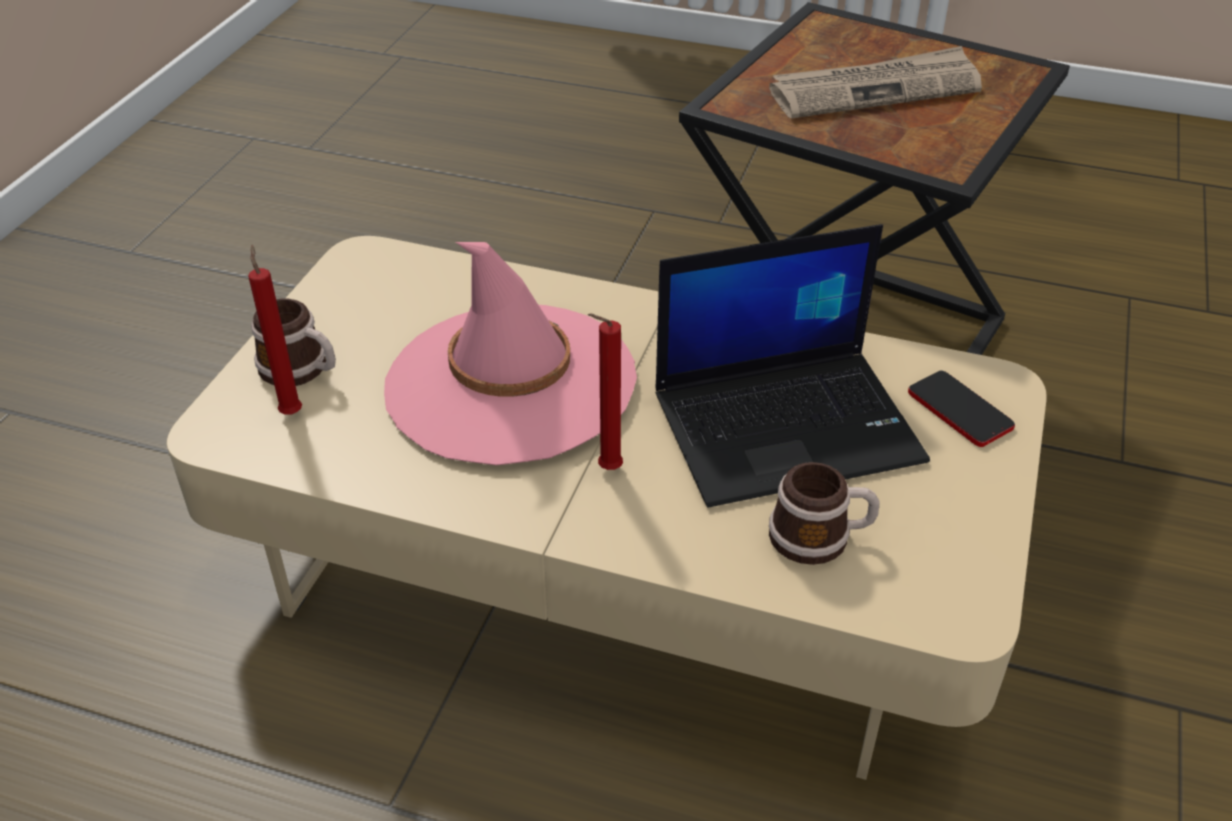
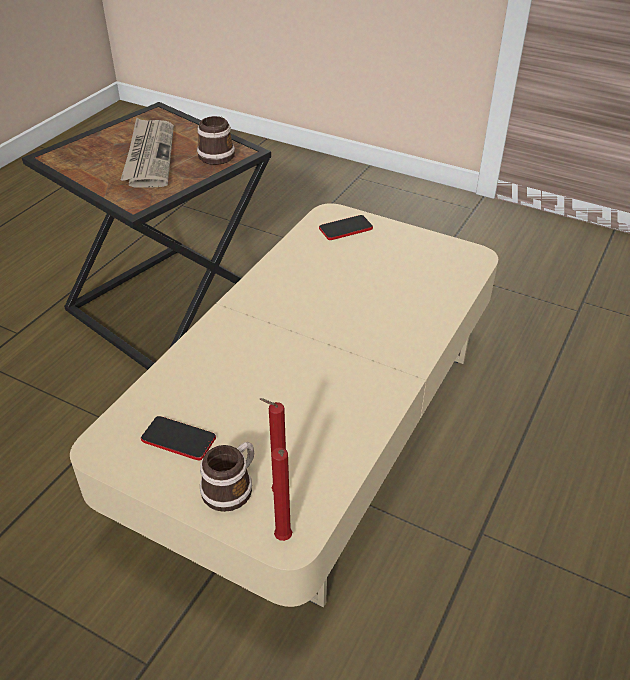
camera: 80 degrees left, 0 degrees up
(381, 311) = (178, 439): none -> phone
(510, 383) = (279, 380): pink hat -> none
(606, 470) = (365, 348): red candle -> red candle (283, 540)
(789, 425) = (344, 280): laptop -> none
(820, 537) = (424, 285): mug -> mug (218, 153)

